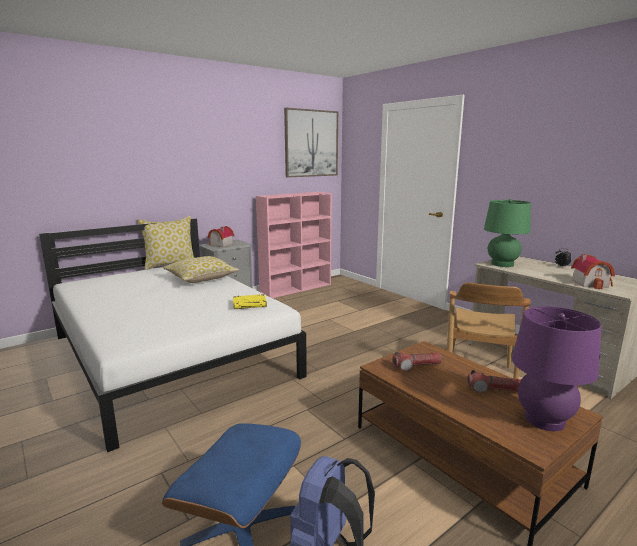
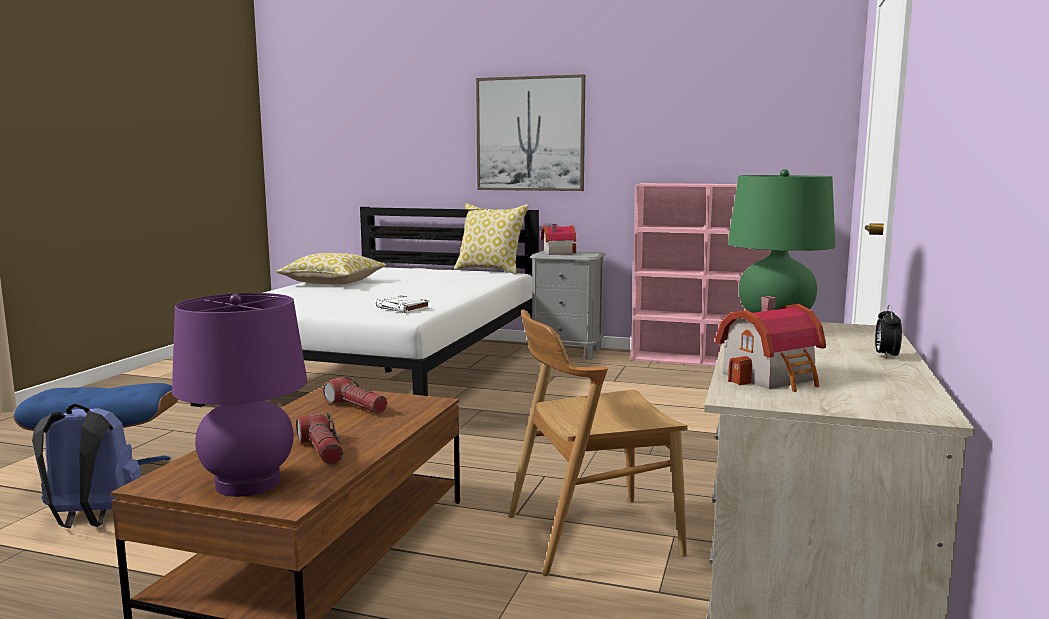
camera: 55 degrees right, 5 degrees down
(201, 278) = (461, 284): pillow -> pillow (333, 282)
(250, 304) = (403, 308): yellow book -> white book
(311, 143) = (776, 91): picture -> picture (530, 134)

